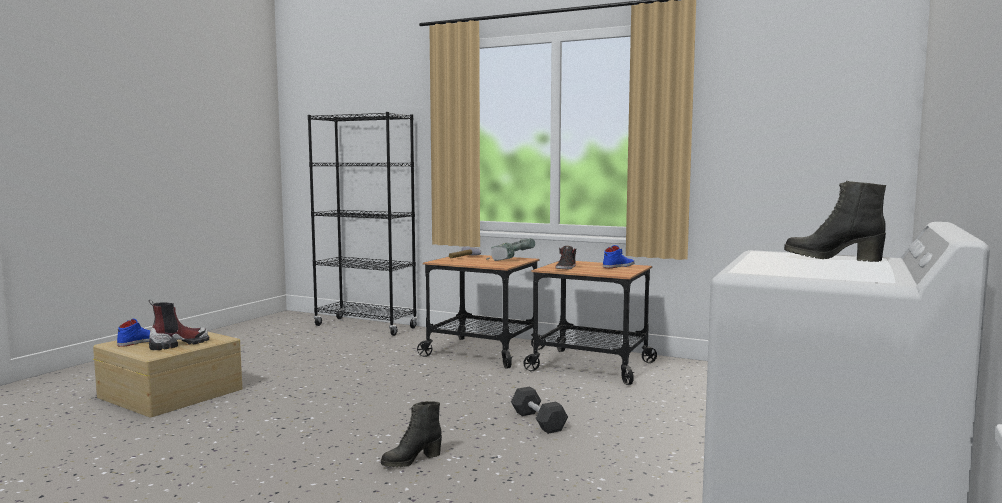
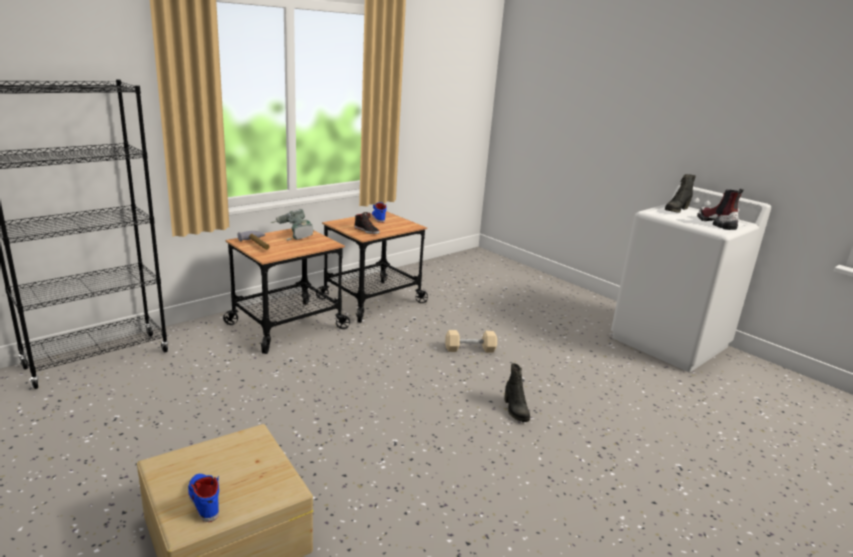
camera: 70 degrees left, 15 degrees up
(179, 344) = (254, 467): boot -> boot (715, 223)
(538, 421) = (470, 349): black dumbbell -> beige dumbbell

